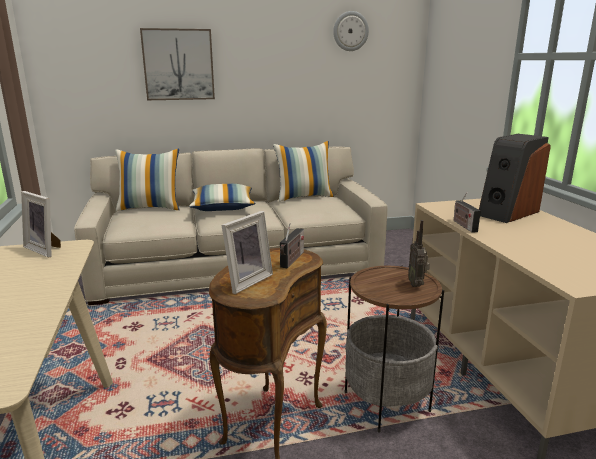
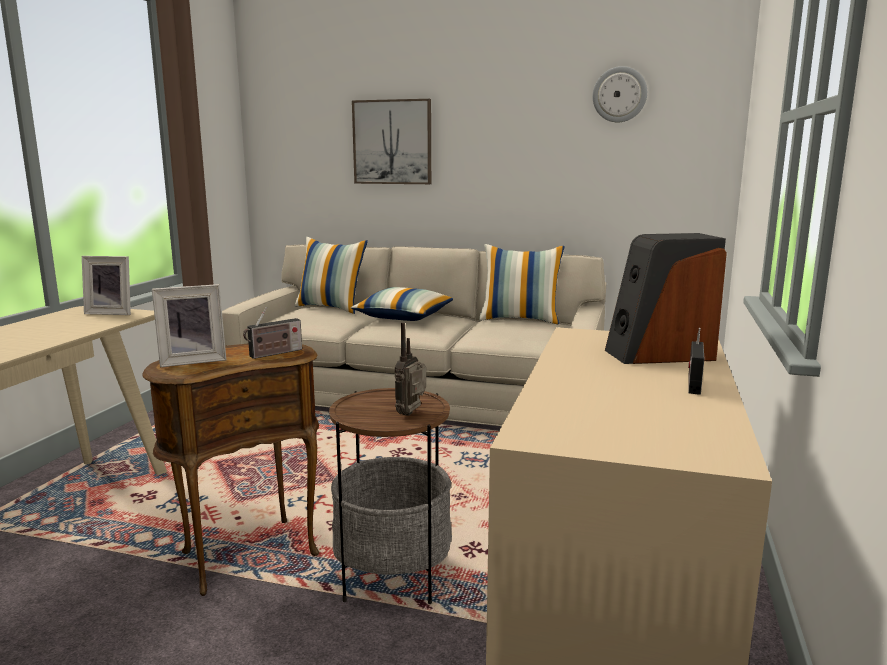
camera: 30 degrees right, 5 degrees down
(46, 249) = (112, 312): picture frame -> picture frame turned 60 degrees counterclockwise
(463, 225) = (553, 357): radio -> radio (693, 383)

